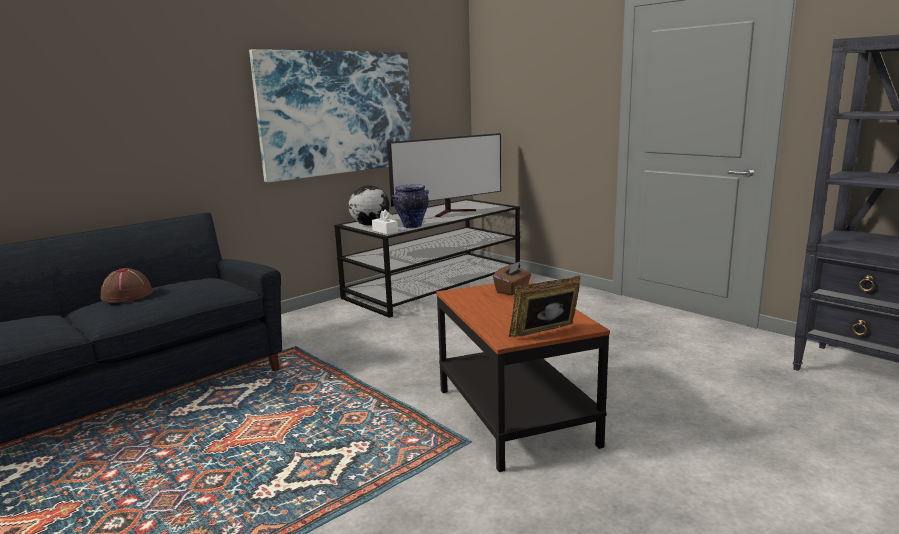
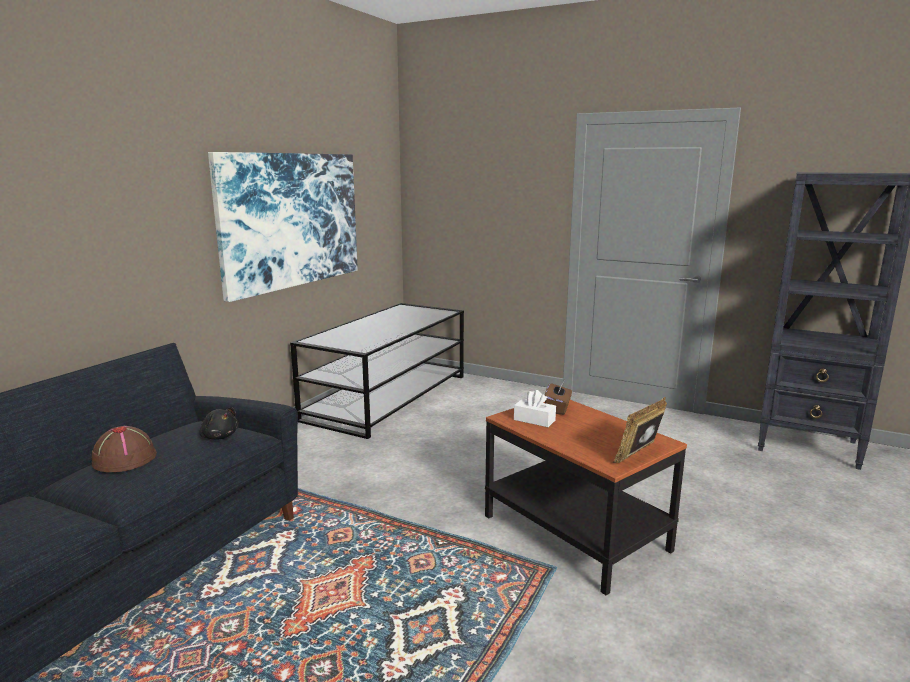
camera: 20 degrees left, 0 degrees up
(208, 287) = (219, 436): none -> black plush toy
(369, 225) = (331, 340): globe -> none
(385, 231) = (358, 347): white tissue box -> white tissue box (534, 420)
(412, 226) = (380, 340): vase -> none
(453, 212) = (403, 320): television -> none

